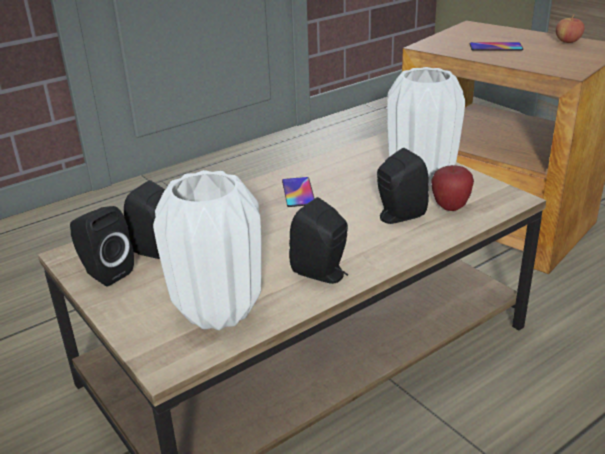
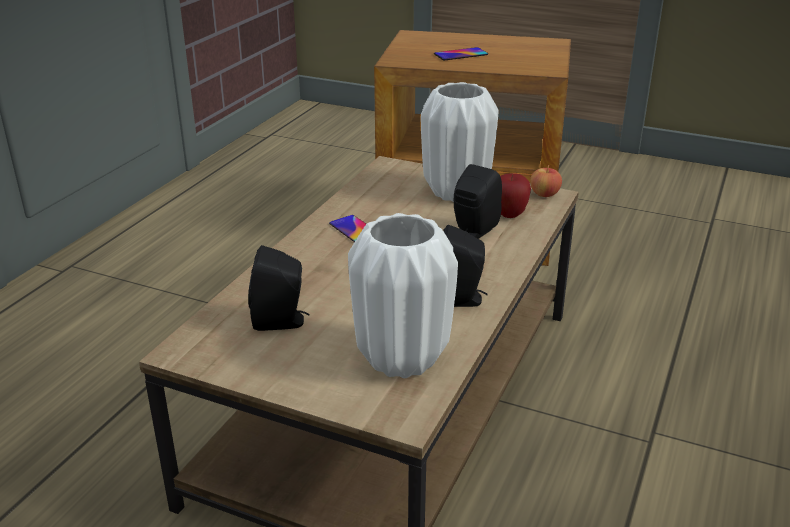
camera: 30 degrees left, 0 degrees up
(104, 273) = (243, 358): black speaker -> none
(568, 41) = (515, 41): apple -> apple (544, 194)

